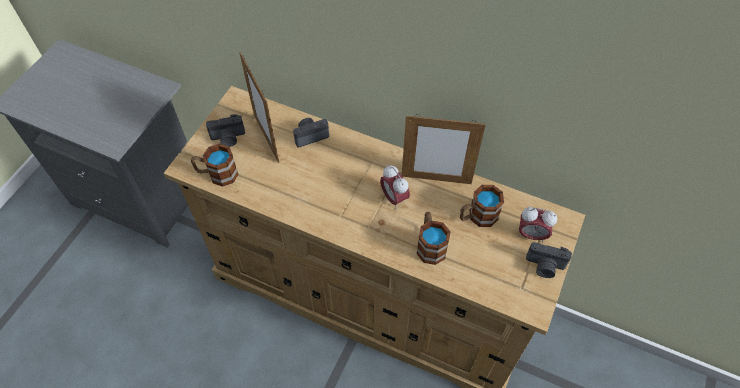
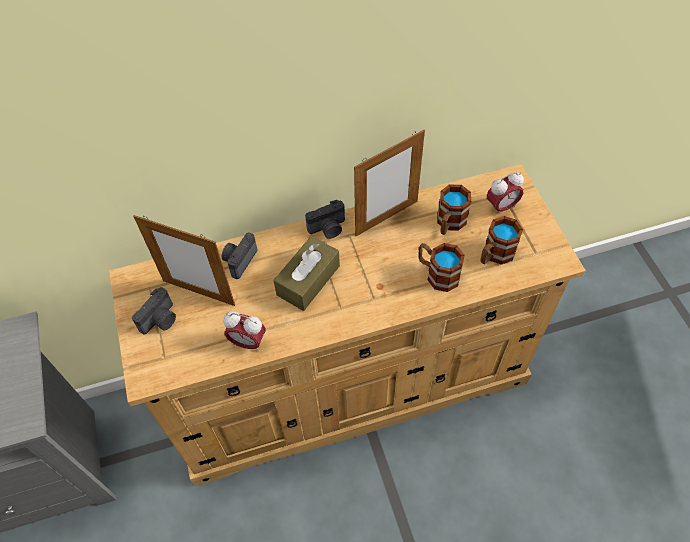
camera: 40 degrees left, 0 degrees up
(217, 174) = (186, 360): mug -> mug (494, 255)
(339, 181) = (308, 280): none -> brown tissue box
(394, 198) = (369, 259): alarm clock -> alarm clock (248, 342)
(544, 266) = (534, 224): camera -> camera (328, 229)

